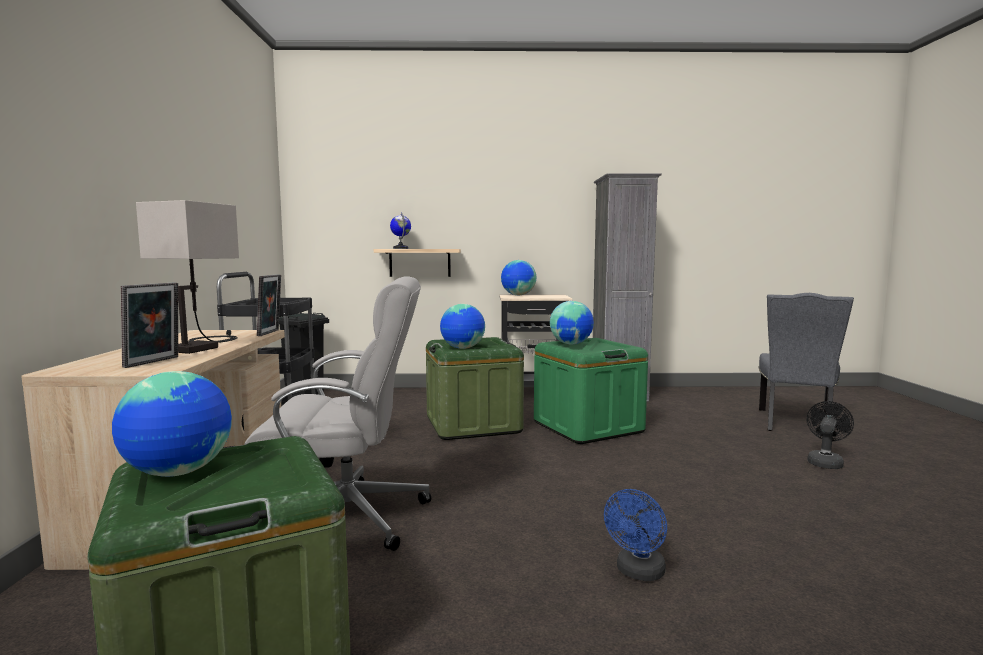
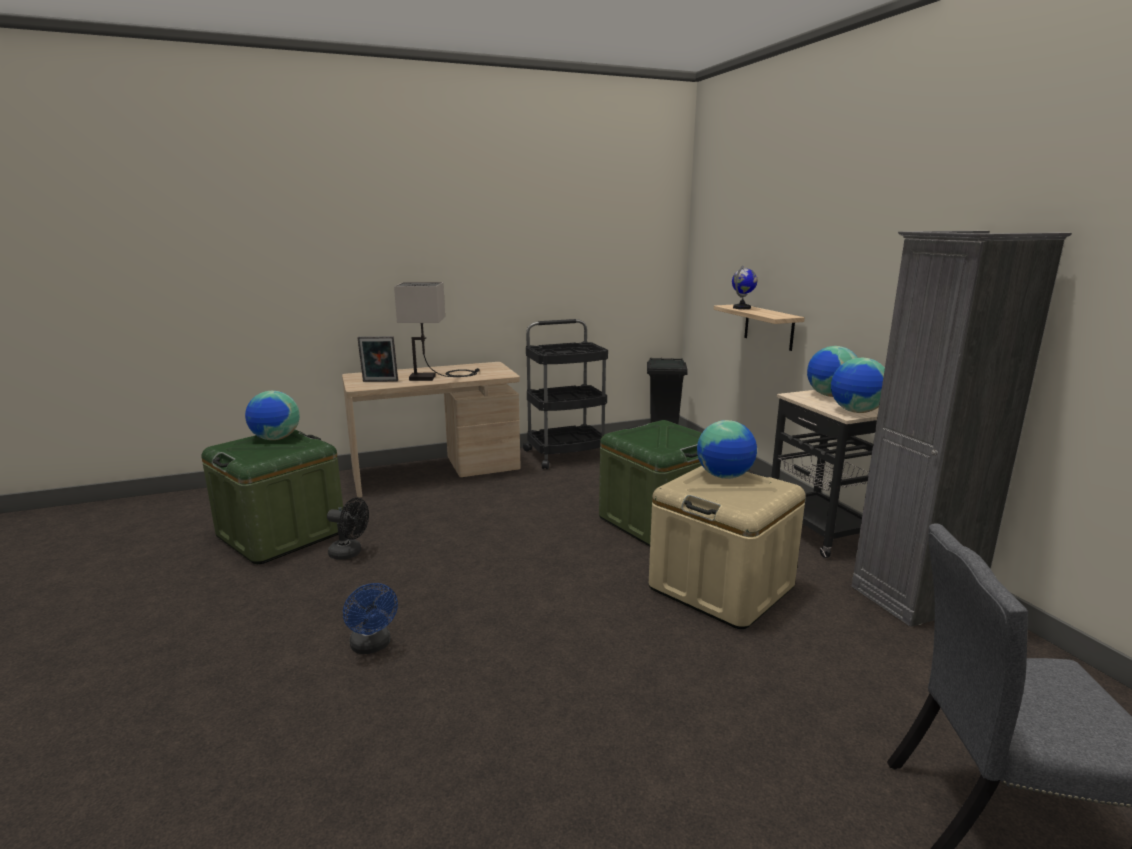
camera: 70 degrees right, 10 degrees up
(270, 333) = (499, 377): picture frame -> none
(347, 517) = (429, 520): grey office chair -> none
(462, 348) = (639, 437): globe -> globe (856, 412)
(587, 427) = (721, 587): green storage box -> beige storage box
(638, 573) = (372, 646): blue fan -> blue fan turned 135 degrees counterclockwise
(825, 462) = (766, 825): black fan -> black fan (350, 553)

